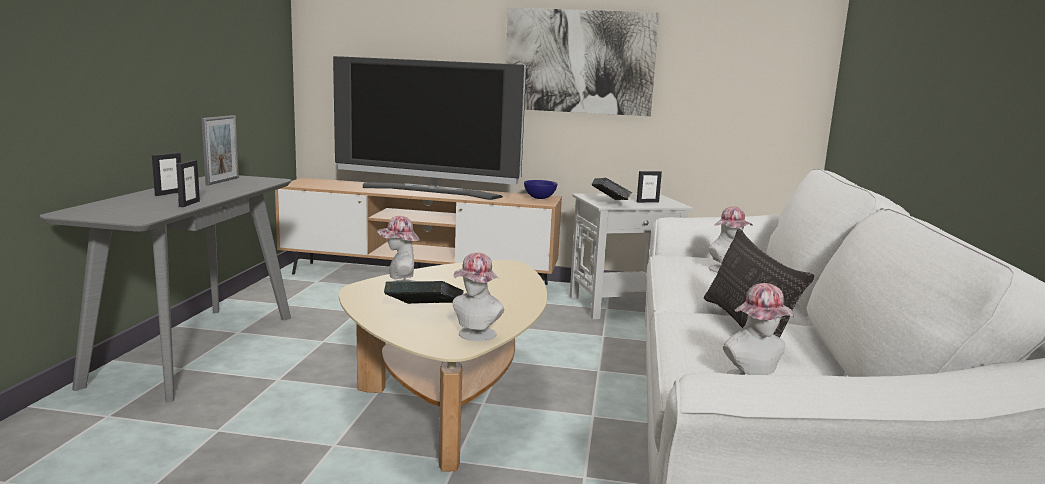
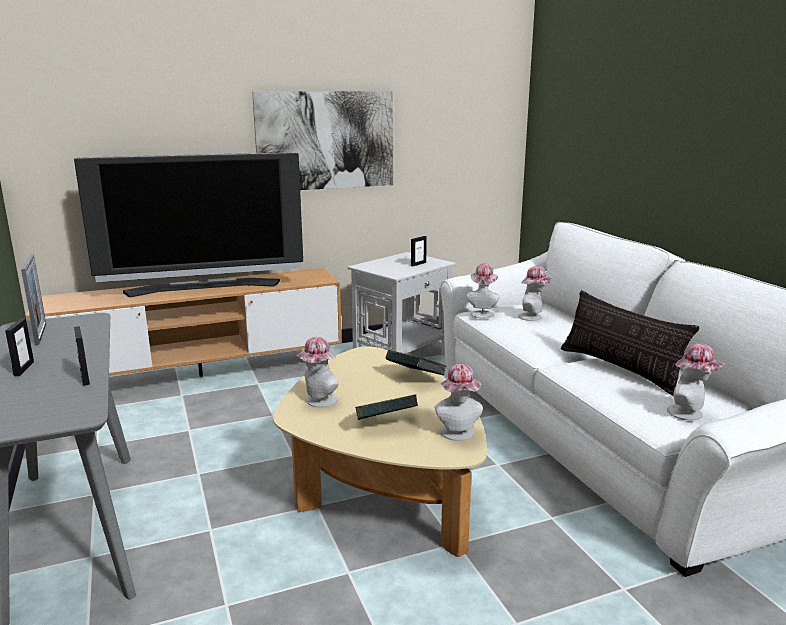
camera: 30 degrees left, 5 degrees up
(540, 198) = (312, 275): blue bowl -> none
(610, 203) = (395, 272): book -> book (415, 378)
(673, 257) = (482, 313): none -> hat

